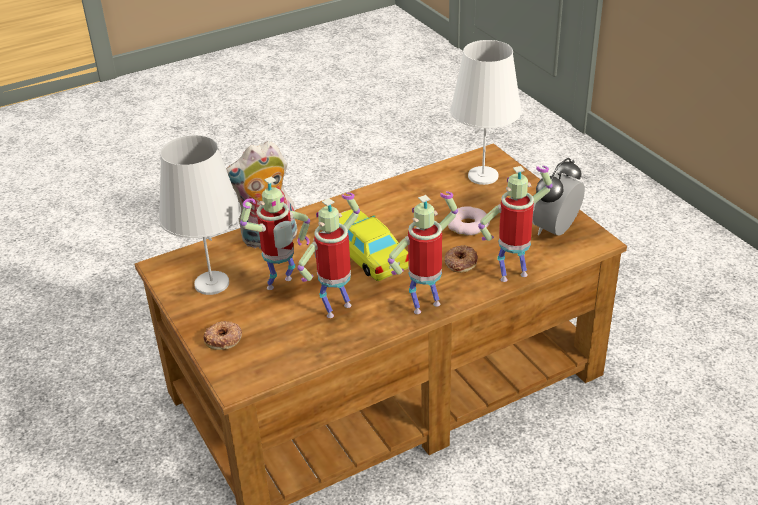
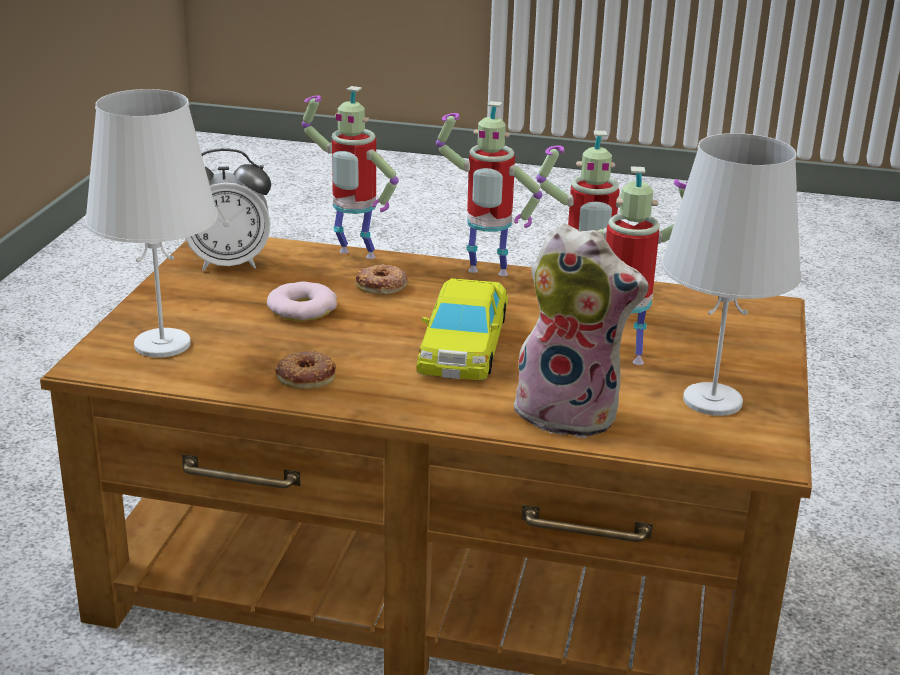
camera: 140 degrees left, 10 degrees down
(223, 339) = (752, 342): donut -> donut (306, 376)

